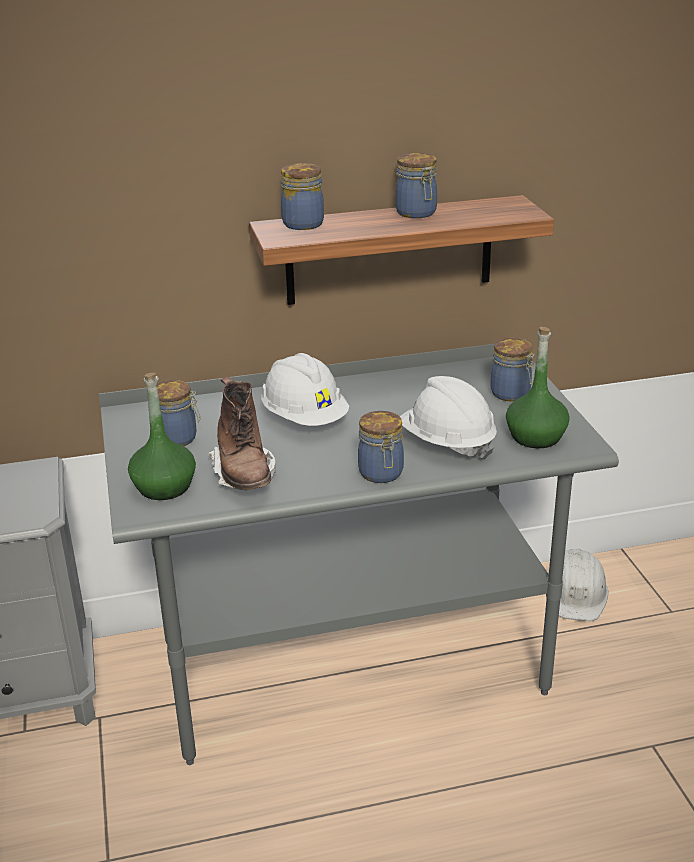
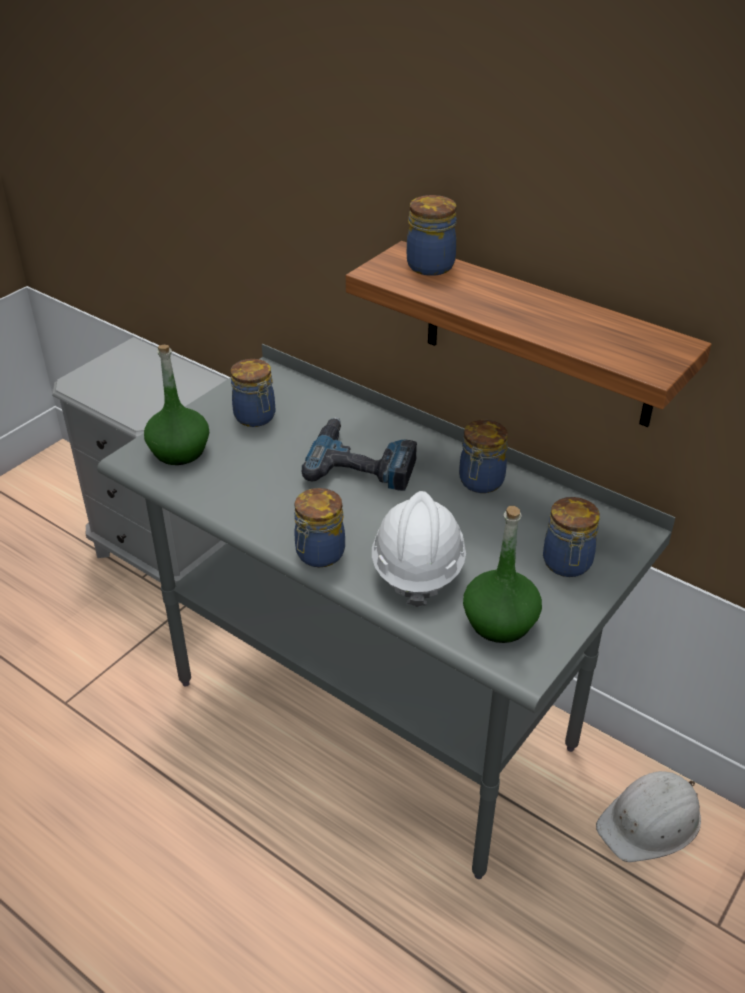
camera: 50 degrees right, 10 degrees up
(244, 475) = (237, 480): brown boot -> none
(304, 419) = (362, 462): white hard hat -> power drill
(417, 213) = (549, 307): jar -> jar (480, 482)

